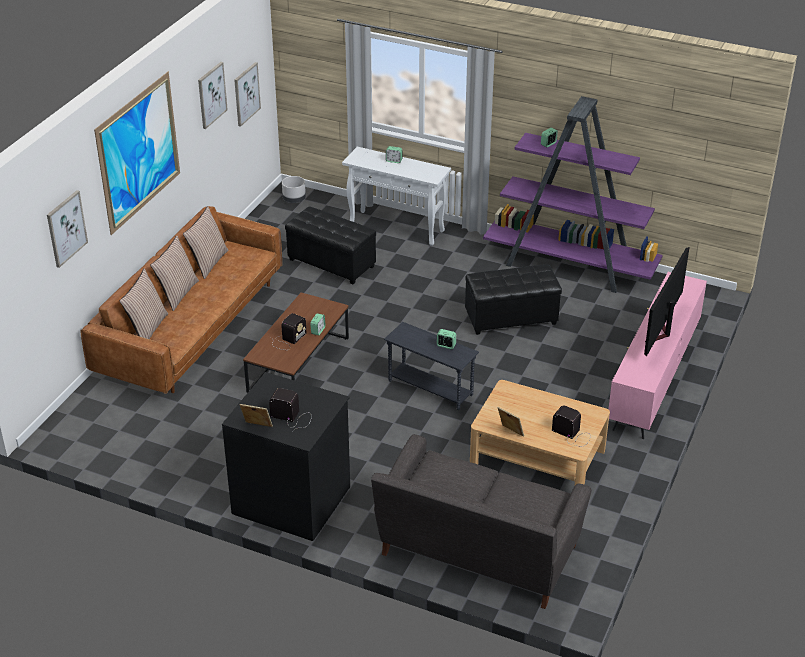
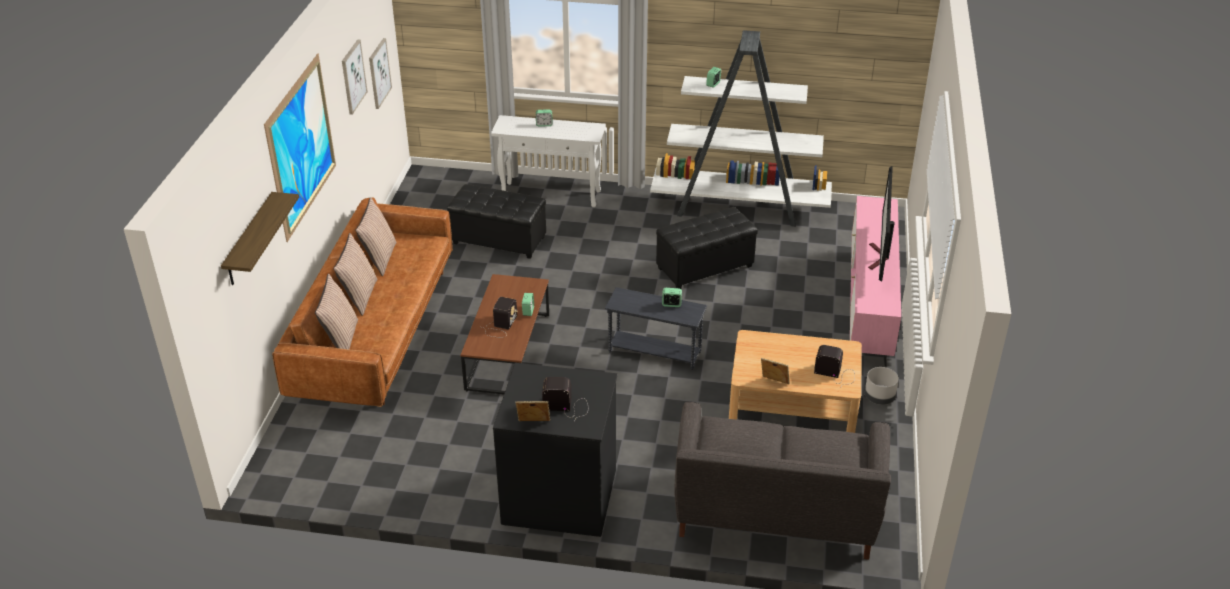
camera: 15 degrees left, 0 degrees up
(66, 228) = (249, 240): picture -> shelf
(294, 200) = (432, 181): grey planter -> grey planter (879, 398)
(570, 266) = (740, 207): purple bookcase -> white bookcase

